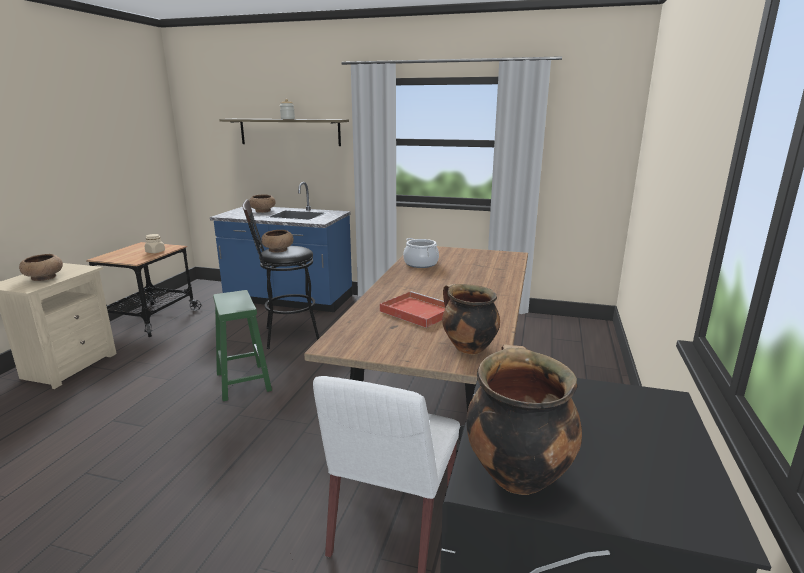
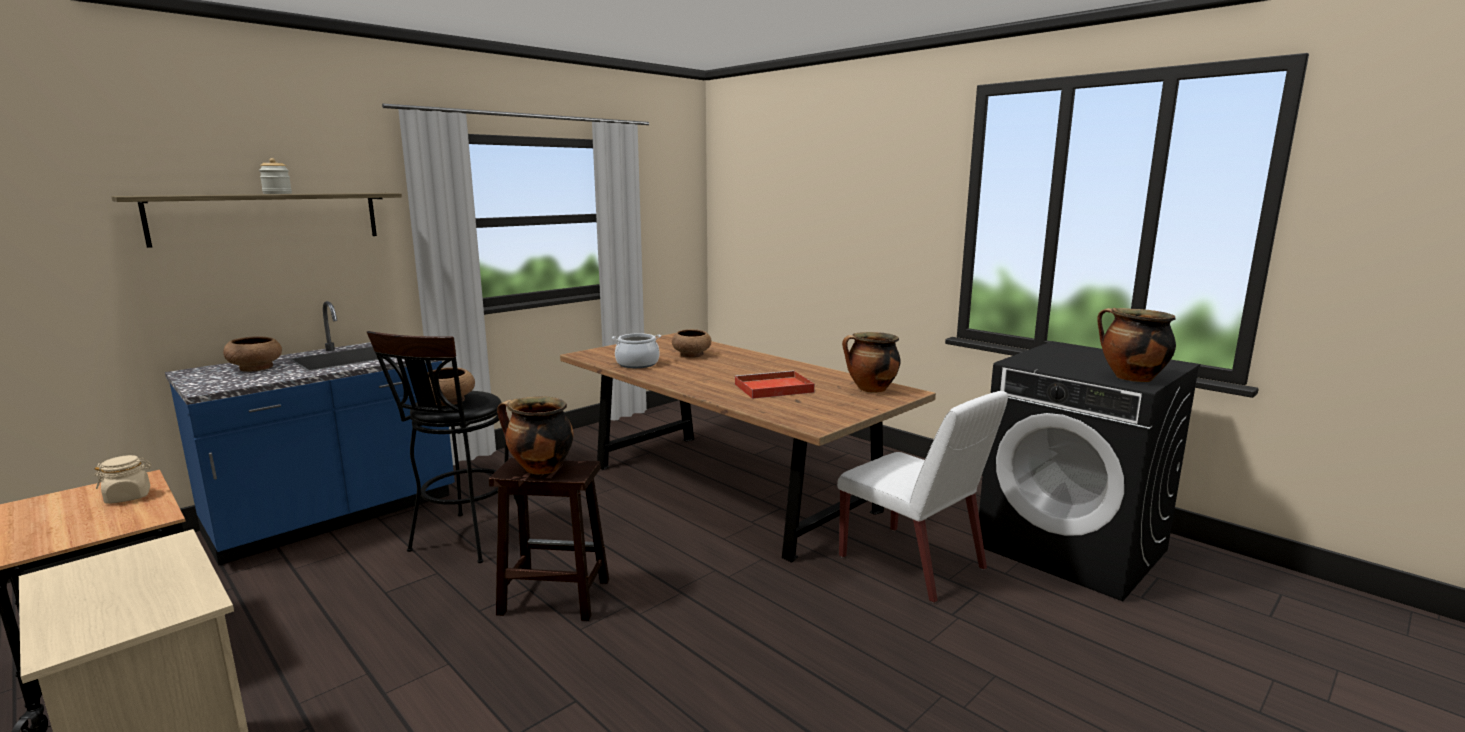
camera: 60 degrees left, 5 degrees down
(44, 278) = (137, 589): brown bowl -> brown bowl (692, 355)
(233, 300) = (539, 469): none -> cooking pot
(243, 381) = (553, 597): green stool -> brown stool

